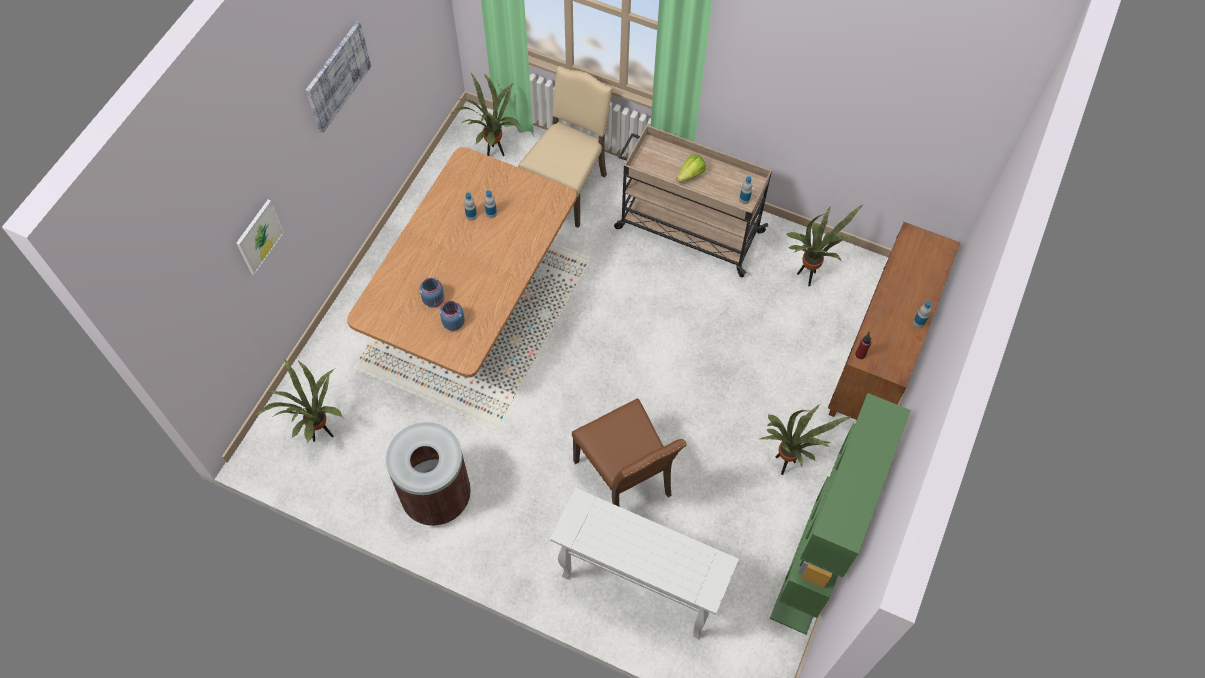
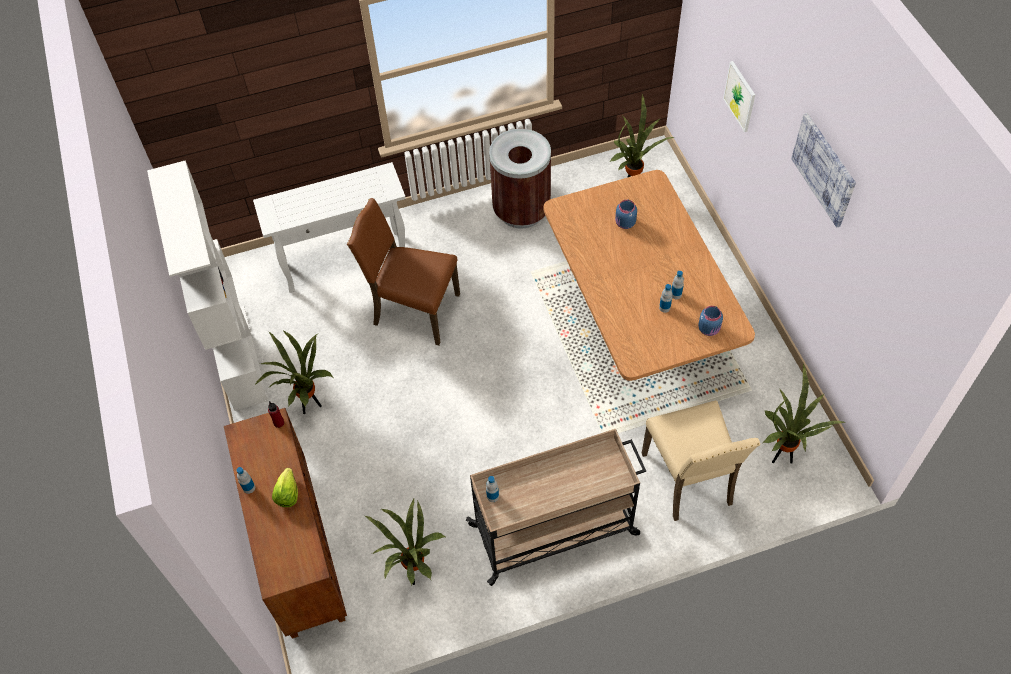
camera: 140 degrees right, 5 degrees down
(453, 322) = (594, 221): blue jar -> blue jar (709, 329)
(690, 175) = (559, 480): lettuce -> lettuce (287, 494)
(812, 566) = (238, 357): green bookcase -> white bookcase

